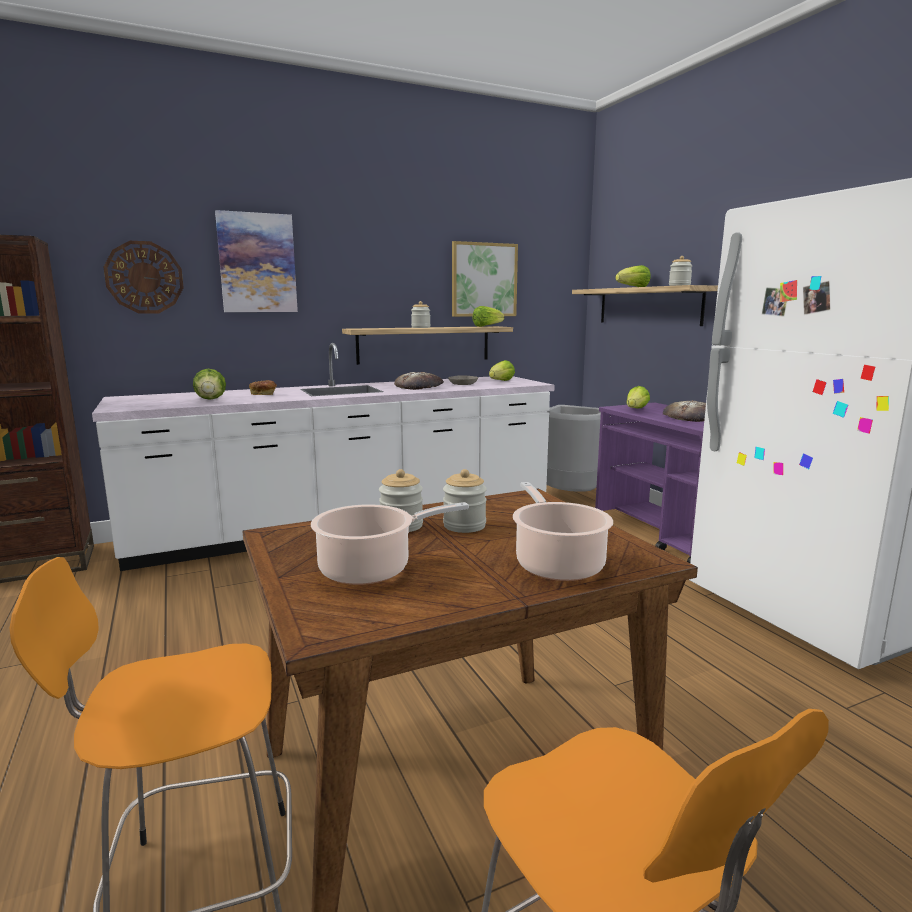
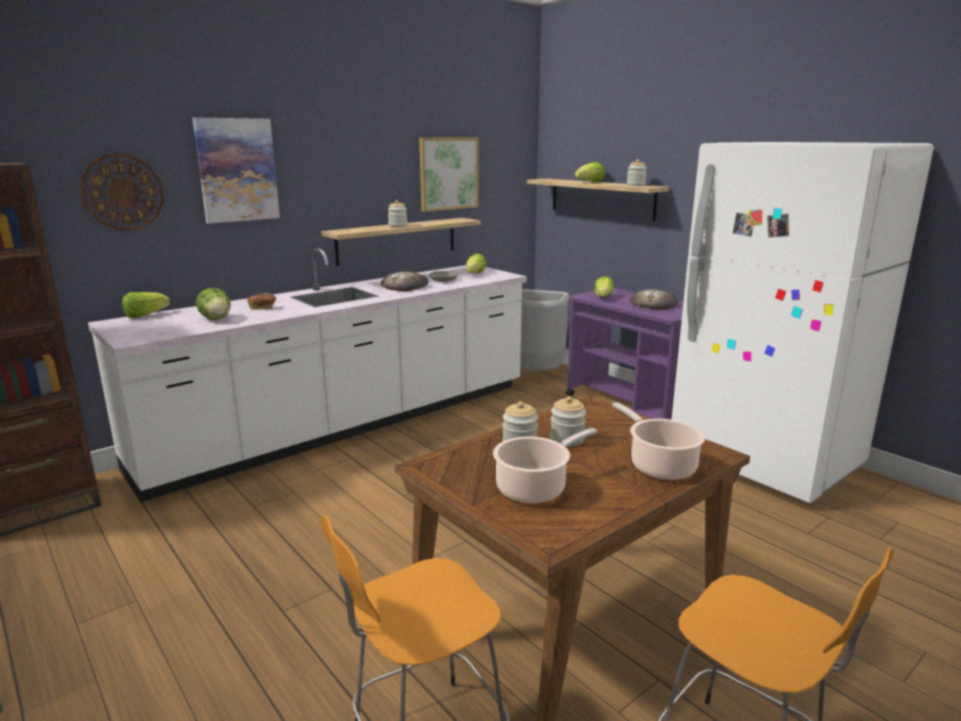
camera: 15 degrees left, 5 degrees up
(487, 326) = (455, 220): lettuce -> lettuce (145, 316)

